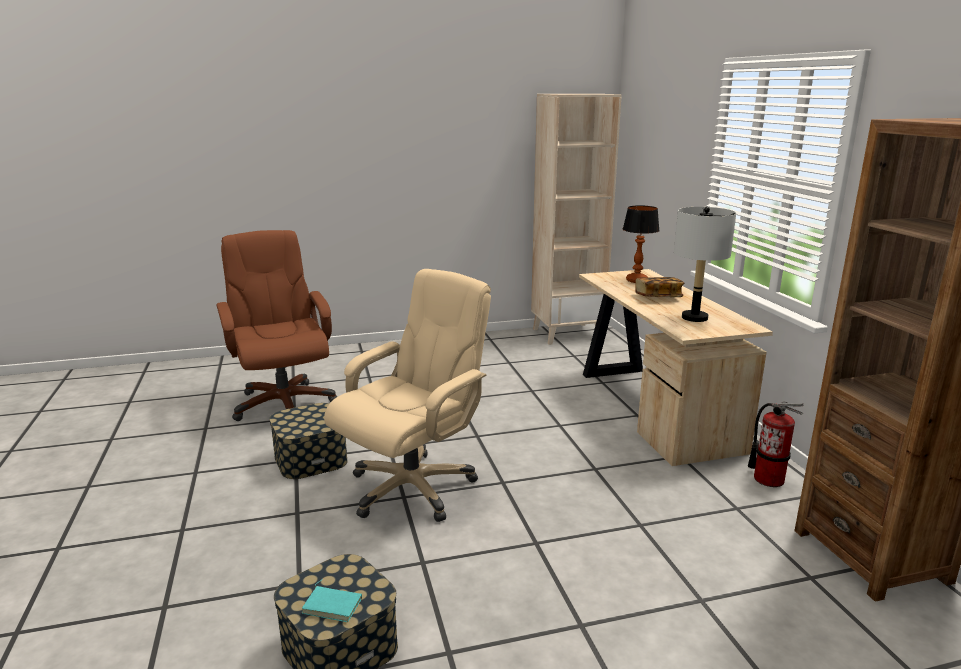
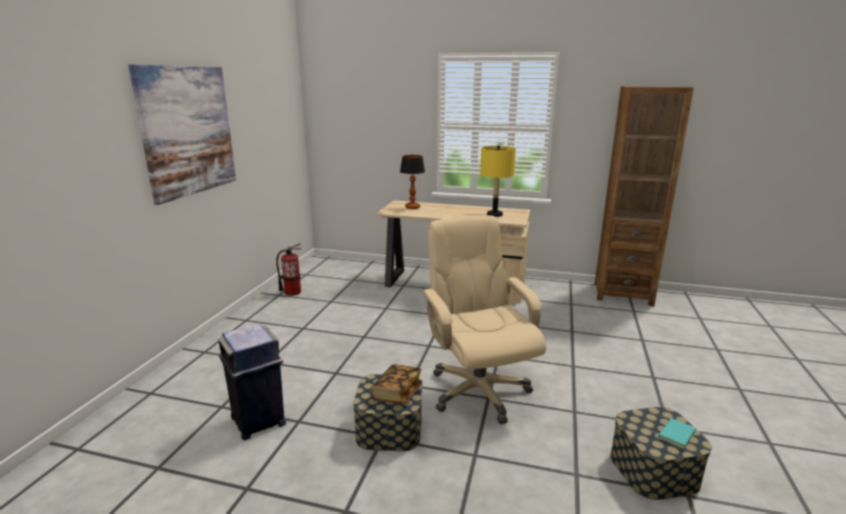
camera: 60 degrees left, 0 degrees up
(284, 404) = (258, 421): brown office chair -> blue trash can
(402, 145) = (188, 131): none -> picture
(567, 334) = (316, 270): beige bookcase -> none
(658, 297) = (450, 211): book -> book (397, 394)
(694, 318) = (494, 214): grey table lamp -> yellow table lamp
(768, 479) = (550, 288): fire extinguisher -> fire extinguisher (292, 292)

